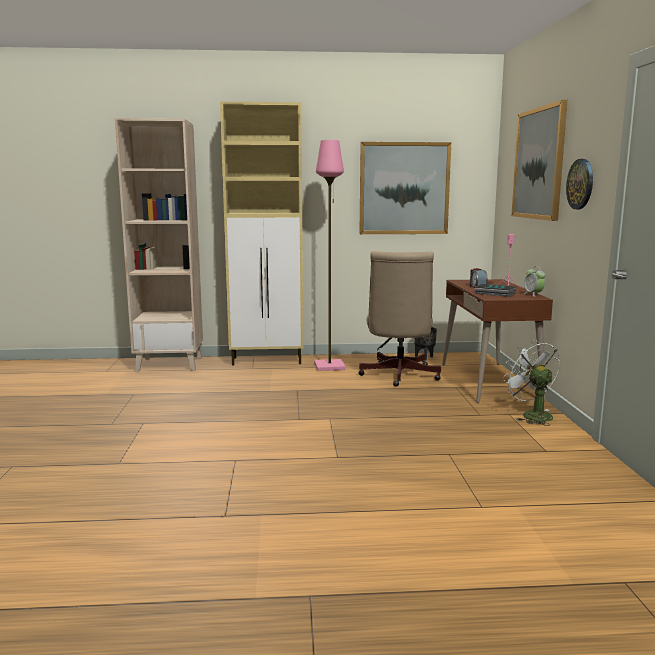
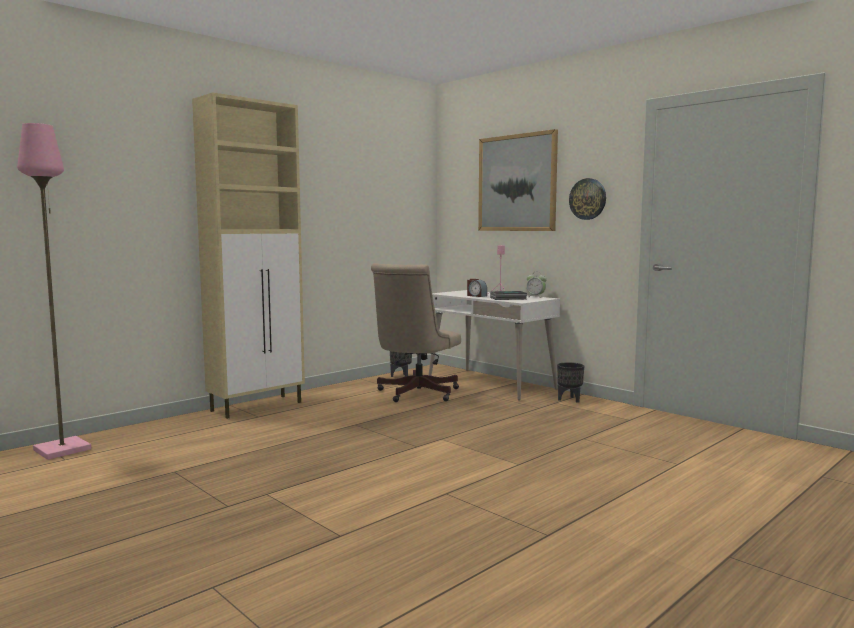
camera: 40 degrees left, 5 degrees down
(170, 364) = (143, 433): beige bookcase -> none
(330, 366) = (335, 398): pink floor lamp -> pink floor lamp (62, 449)
(398, 376) = (414, 394): beige office chair -> beige office chair turned 60 degrees clockwise
(404, 188) = (369, 205): picture -> none
(489, 381) = (491, 384): brown desk -> white desk
(531, 415) = (569, 400): white fan -> black planter

